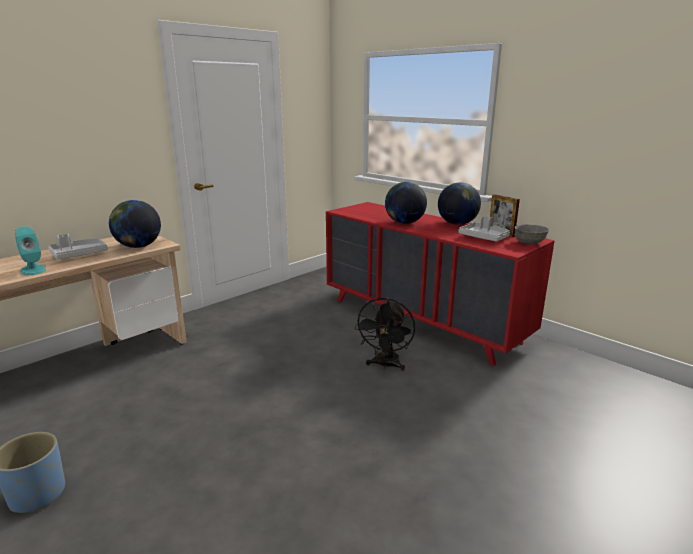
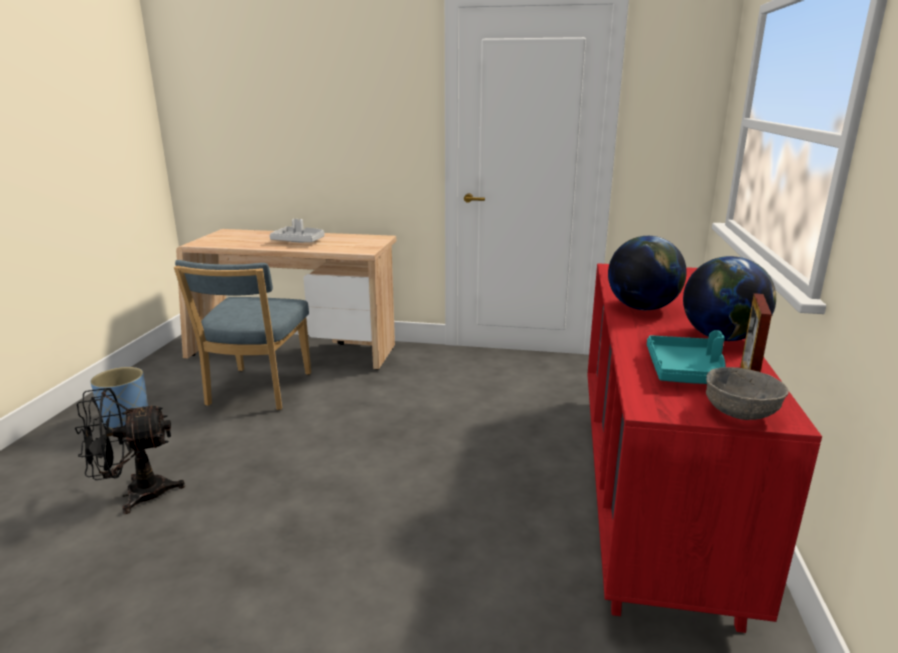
camera: 55 degrees right, 0 degrees up
(33, 270) = (249, 243): turquoise speaker -> none
(121, 404) = (257, 391): none -> blue chair
(138, 246) = (345, 247): globe -> none
(385, 365) = (481, 504): black fan -> black fan (136, 494)
(484, 238) = (685, 371): grey tray -> turquoise tray

